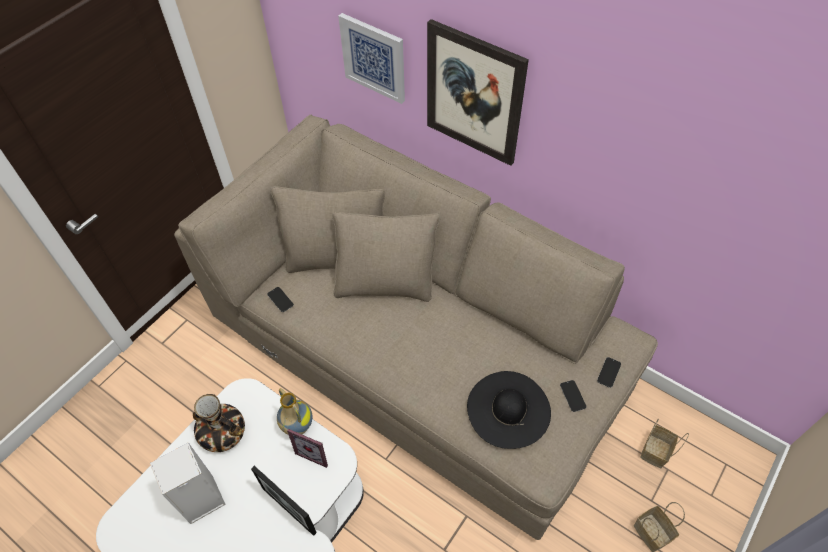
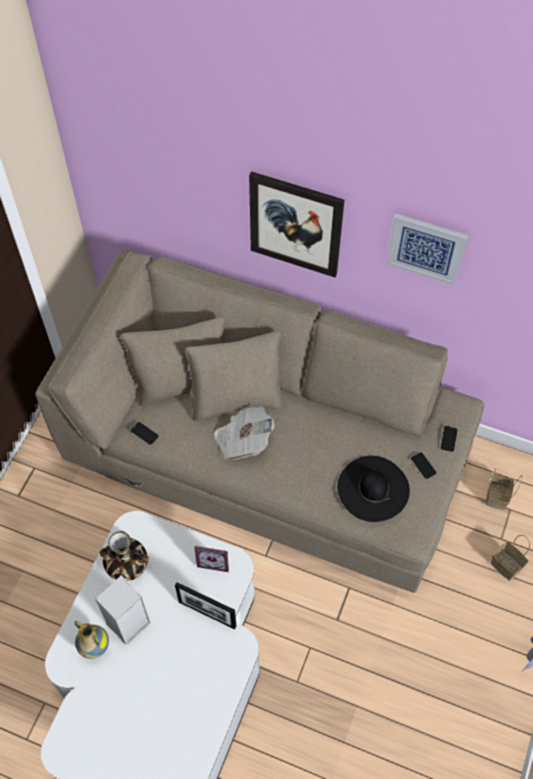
camera: 15 degrees left, 5 degrees up
(297, 427) = (191, 544): vase -> vase (94, 648)
(374, 57) = (193, 199): picture -> picture (426, 248)
(379, 327) = (243, 440): none -> newspaper

